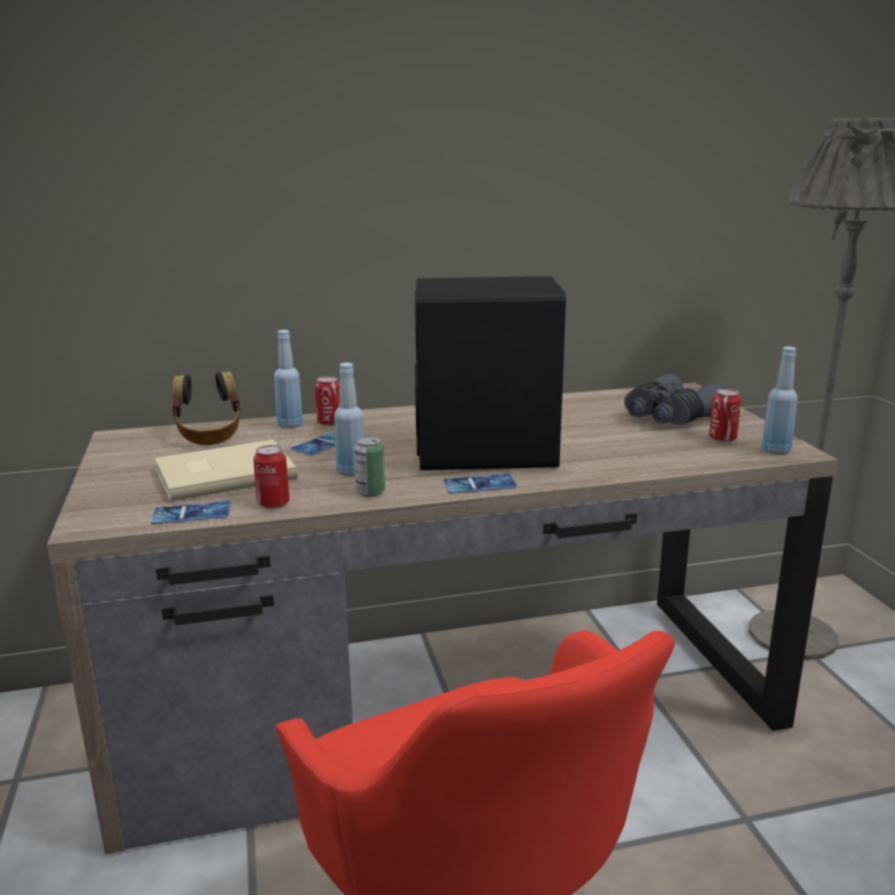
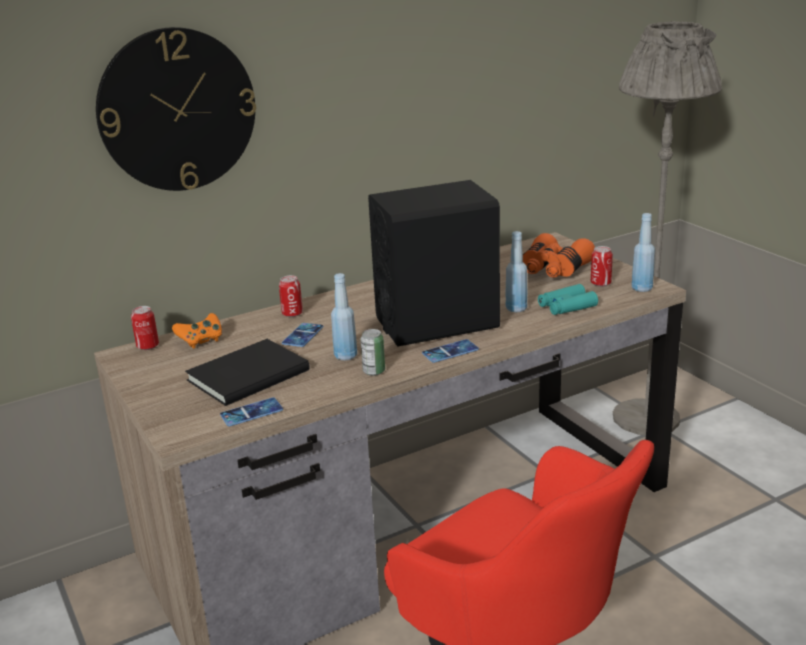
camera: 15 degrees left, 5 degrees up
(209, 435) = (201, 341): headphones -> orange game controller
(213, 161) = (177, 110): none -> wall clock
(223, 474) = (245, 375): beige book -> black book
(273, 503) = (307, 393): can -> can (148, 346)
(290, 425) = (261, 320): blue bottle -> blue bottle (516, 309)
(662, 457) = (566, 306): none -> turquoise binoculars
(669, 417) = (553, 269): grey binoculars -> orange binoculars

